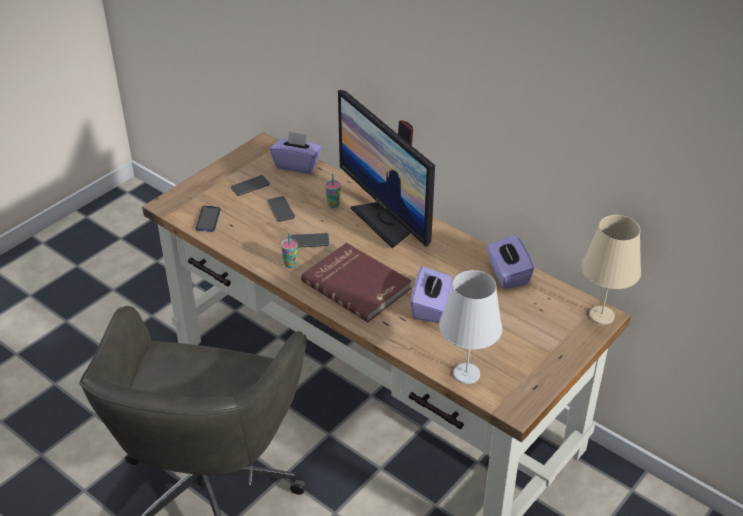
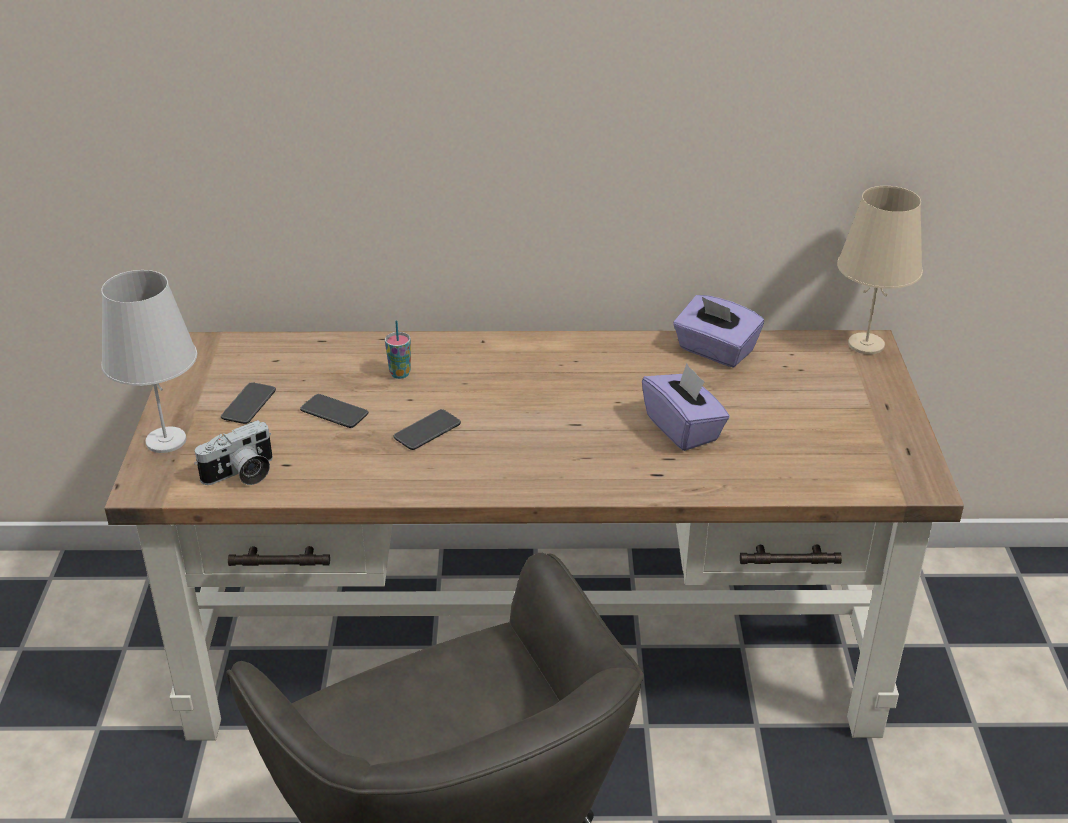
camera: 40 degrees left, 5 degrees down
(208, 220) = (241, 474): phone -> camera
(290, 264) = (440, 470): cup -> none
(297, 165) = (283, 350): purple tissue box -> none
(357, 284) = (560, 449): red book -> none
(387, 221) = (496, 361): monitor -> none
(466, 373) = (822, 478): white table lamp -> white table lamp (165, 440)

